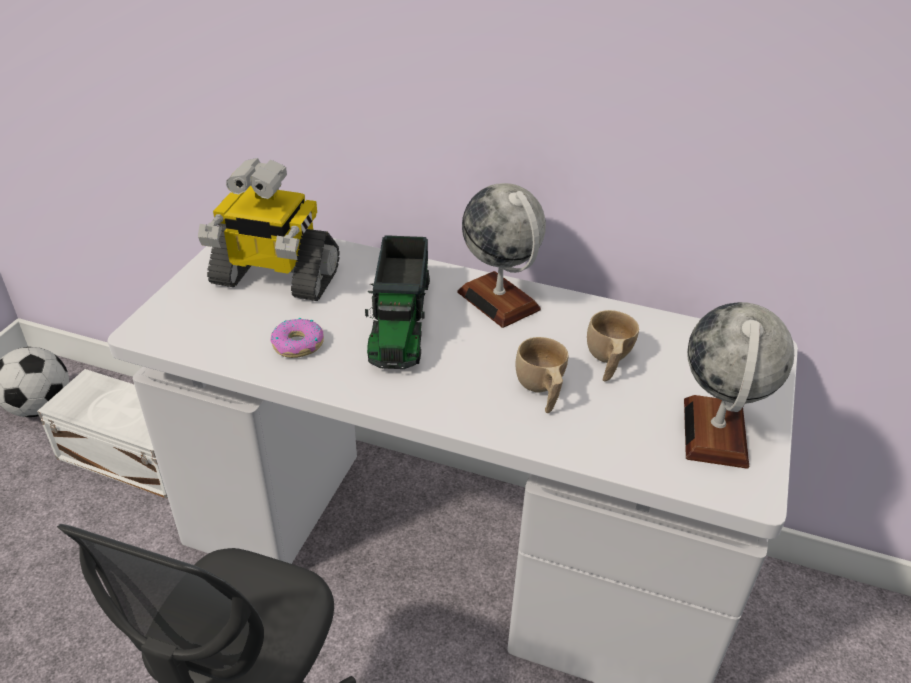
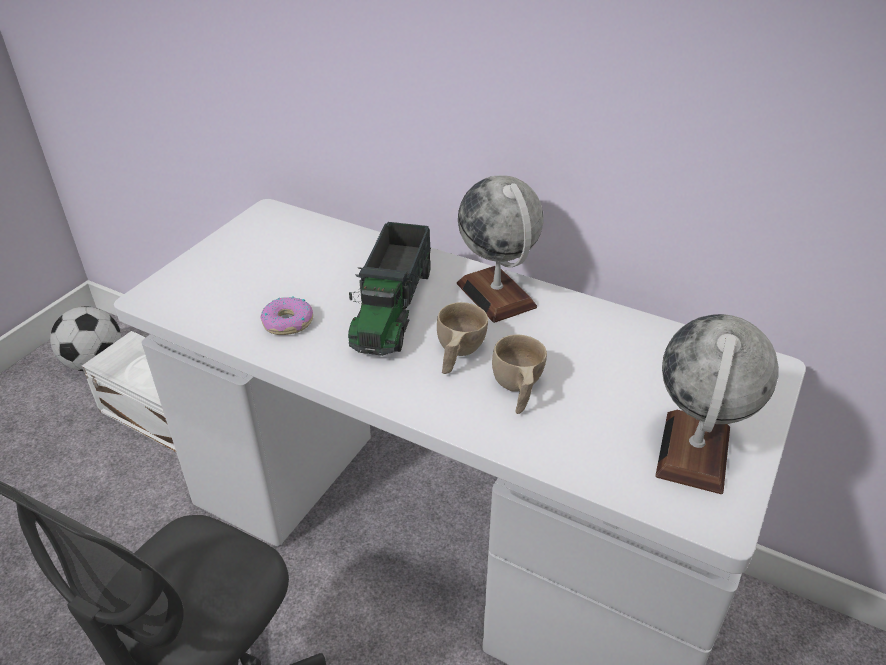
camera: 10 degrees right, 0 degrees up
(274, 278) = (282, 257): toy robot -> none
(607, 361) = (594, 366): beige cup -> beige cup (457, 354)

